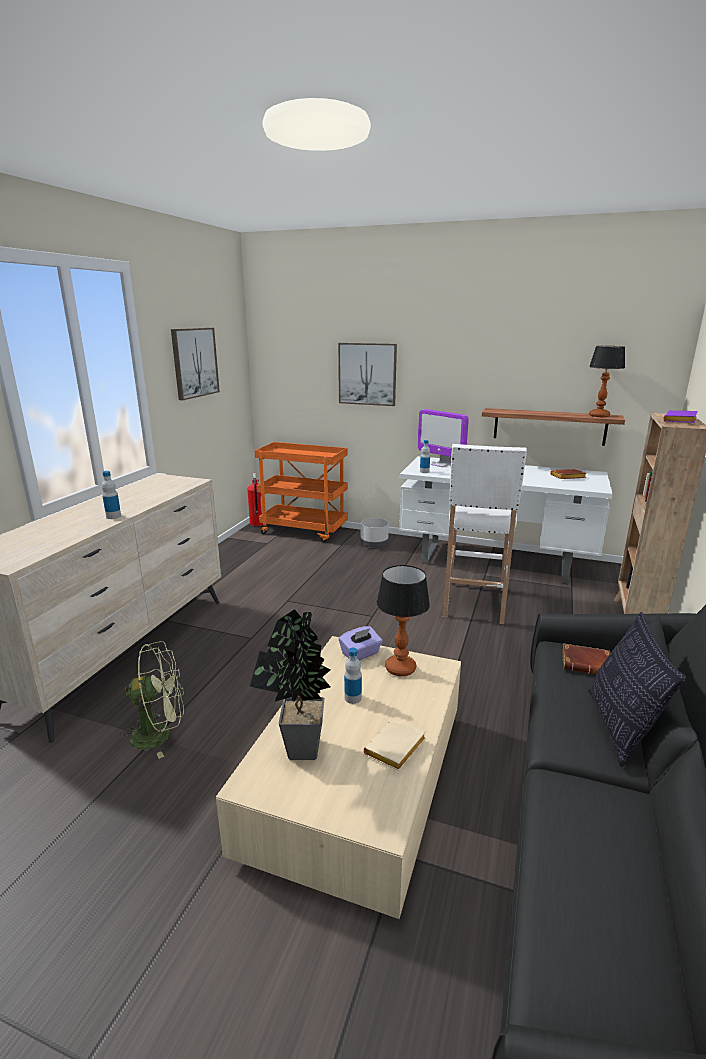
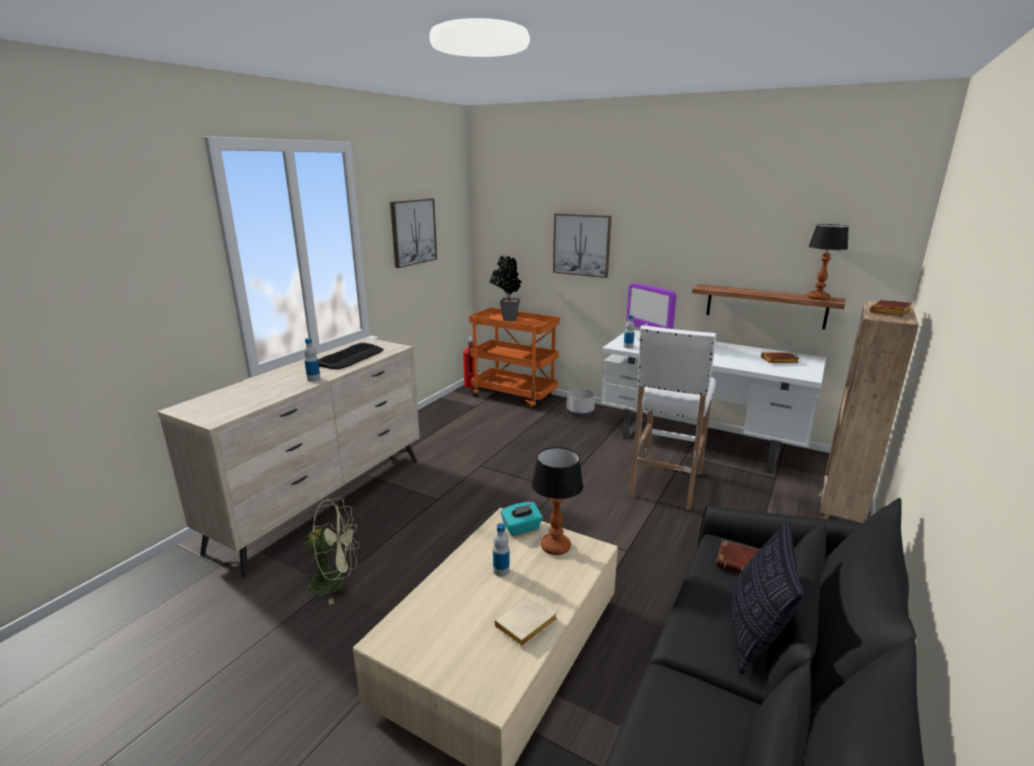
camera: 10 degrees right, 0 degrees up
(147, 493) = (351, 357): none -> keyboard
(299, 753) = (436, 617): potted plant -> potted plant (507, 320)
(360, 654) = (521, 528): purple tissue box -> turquoise tissue box
(681, 421) = (891, 312): purple book -> brown book

